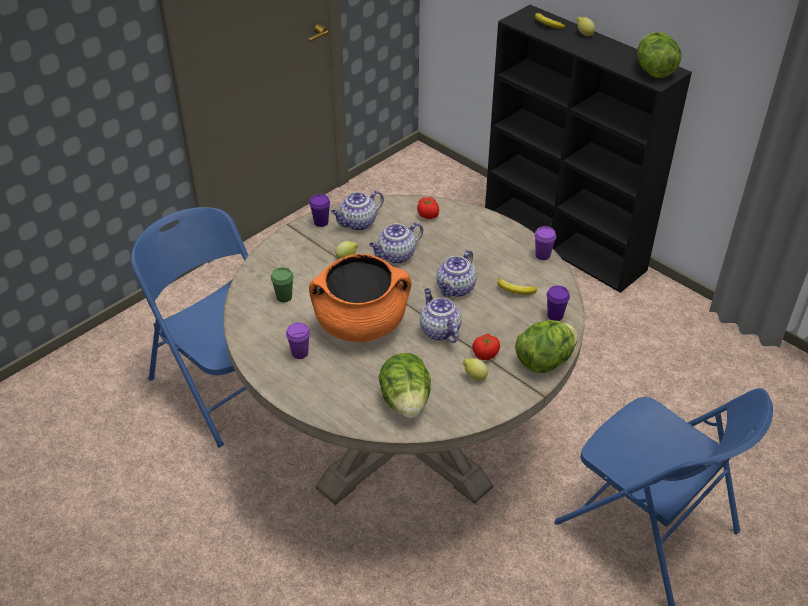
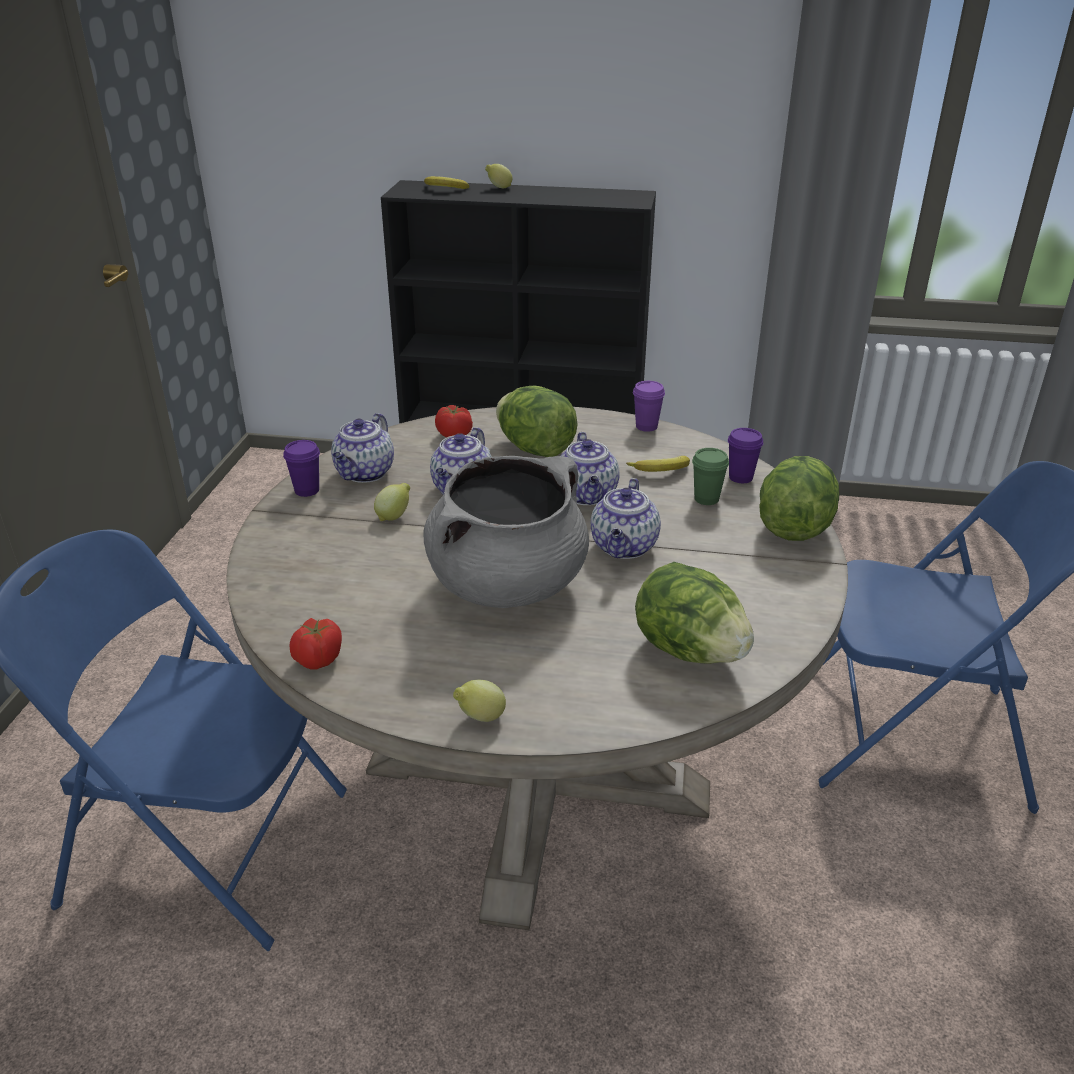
camera: 35 degrees left, 10 degrees down
(284, 297) = (348, 598): green cup -> green cup (706, 499)
(300, 353) = (457, 660): purple cup -> none
(361, 324) = (508, 584): orange cooking pot -> grey cooking pot
(439, 330) = (624, 548): teapot -> teapot turned 105 degrees counterclockwise
(474, 377) = (737, 580): lemon -> lemon (480, 718)
(485, 354) = (716, 550): tomato -> tomato (318, 660)
(654, 71) = (618, 197): lettuce -> lettuce (535, 449)

